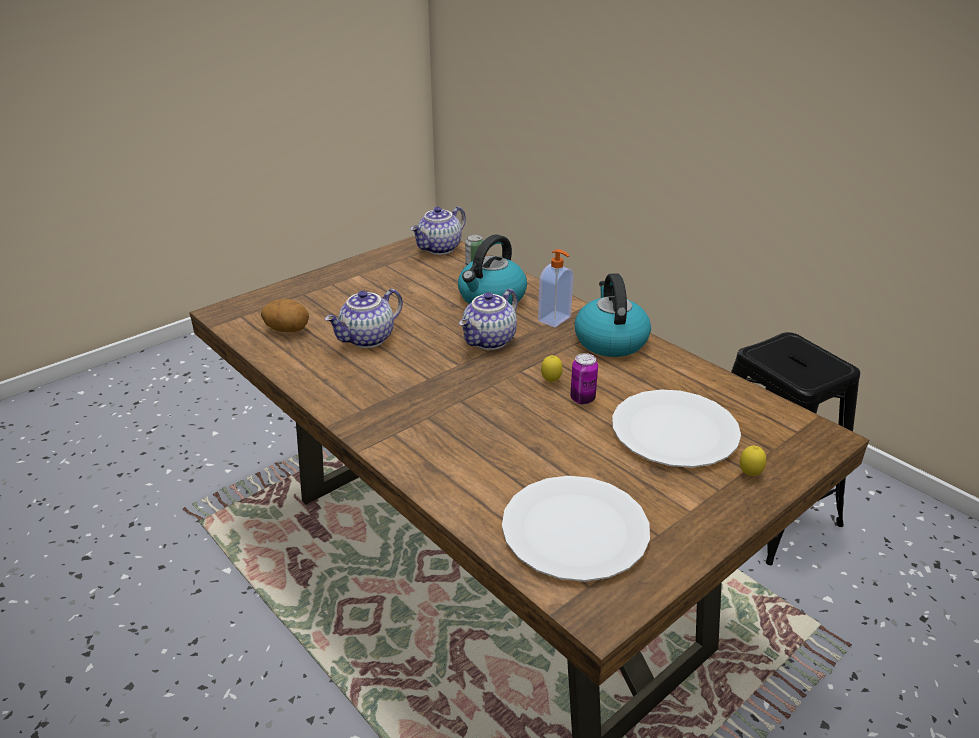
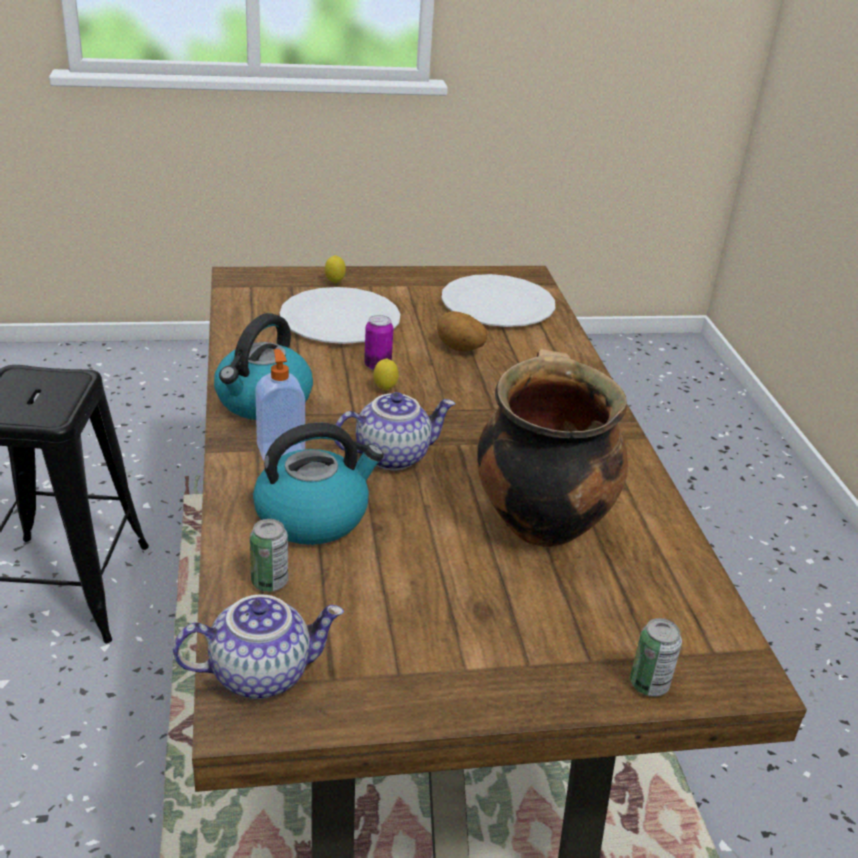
camera: 150 degrees left, 0 degrees up
(271, 295) = (649, 684): none -> can
(287, 330) = (645, 587): potato -> potato (459, 349)
(368, 339) = (539, 521): teapot -> cooking pot

